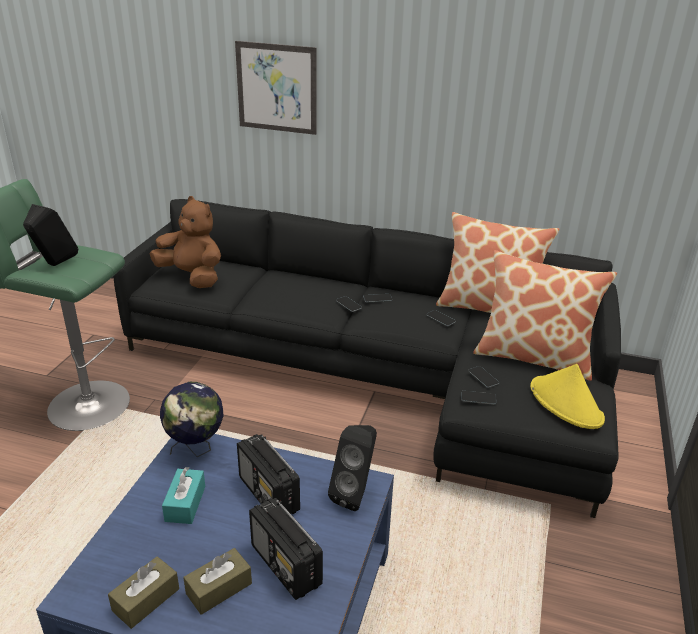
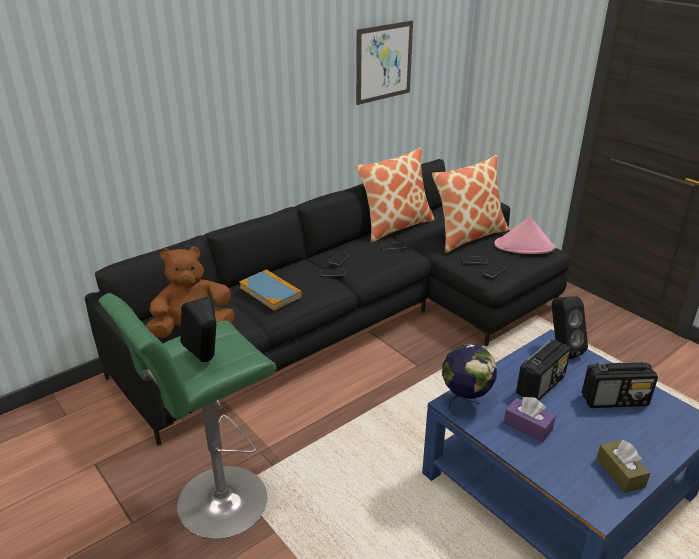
camera: 55 degrees left, 0 degrees up
(185, 503) = (528, 426): turquoise tissue box -> purple tissue box
(219, 588) = (623, 435): brown tissue box -> none
(269, 494) = (541, 385): radio -> radio turned 45 degrees counterclockwise
(276, 88) = (177, 112): picture -> picture (384, 62)
(279, 287) = (270, 292): none -> book
(566, 403) = (524, 246): yellow hat -> pink hat

